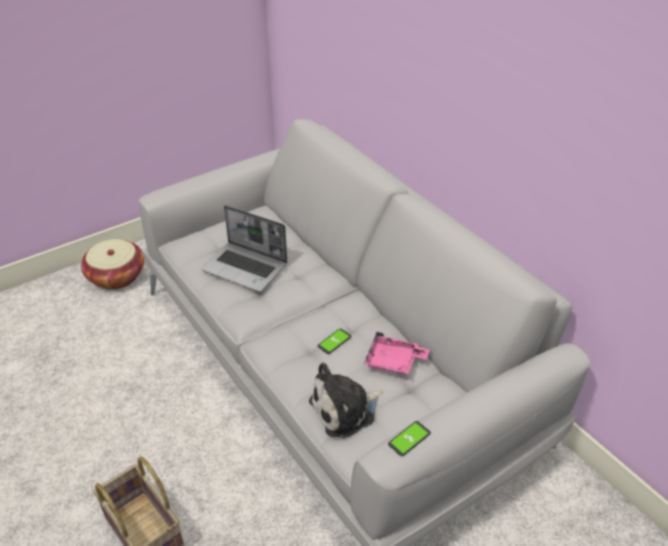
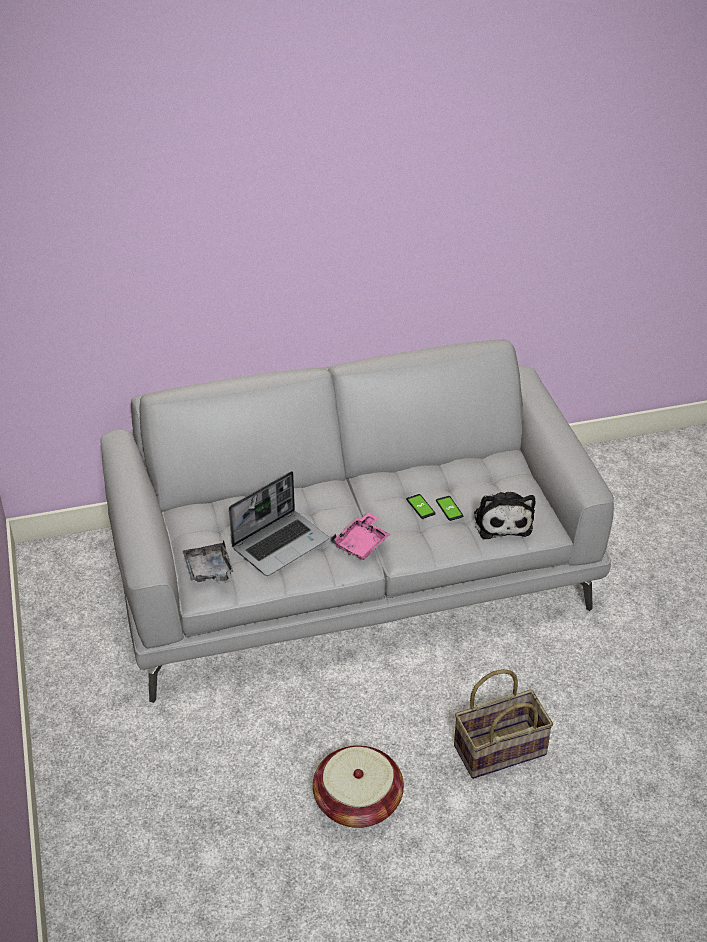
camera: 70 degrees left, 0 degrees up
(116, 276) = (92, 734): basket -> basket (357, 802)
(199, 240) = (209, 571): none -> grey tray
(393, 361) = (463, 477): pink tray -> pink tray (362, 543)
(409, 439) = (578, 473): phone -> phone (449, 508)

